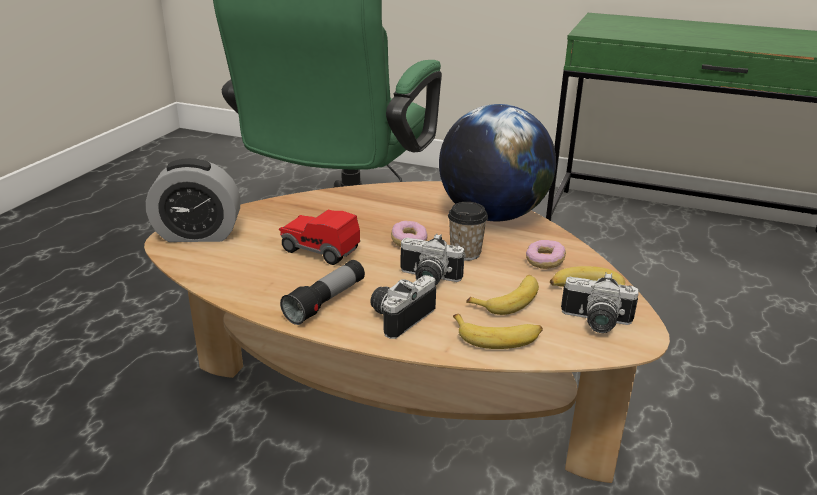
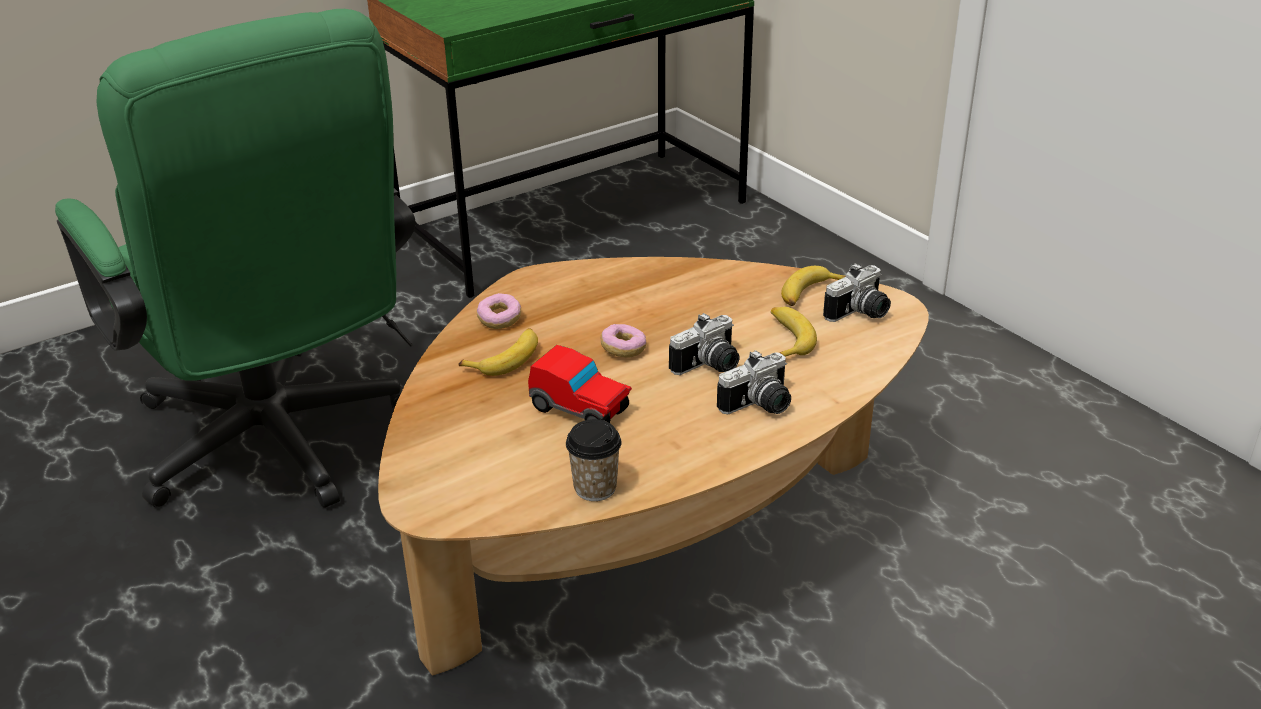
camera: 55 degrees left, 5 degrees up
(198, 234) = (440, 485): alarm clock -> none
(320, 251) = (580, 410): toy car -> toy car turned 120 degrees counterclockwise
(326, 302) = (694, 439): flashlight -> none
(398, 316) = (760, 406): camera -> camera turned 105 degrees counterclockwise
(465, 253) = (681, 327): cup -> cup (595, 488)
(492, 215) = (621, 281): globe -> none
(498, 337) = (840, 368): banana -> banana (506, 358)
(544, 262) = (741, 293): donut -> donut (499, 320)

